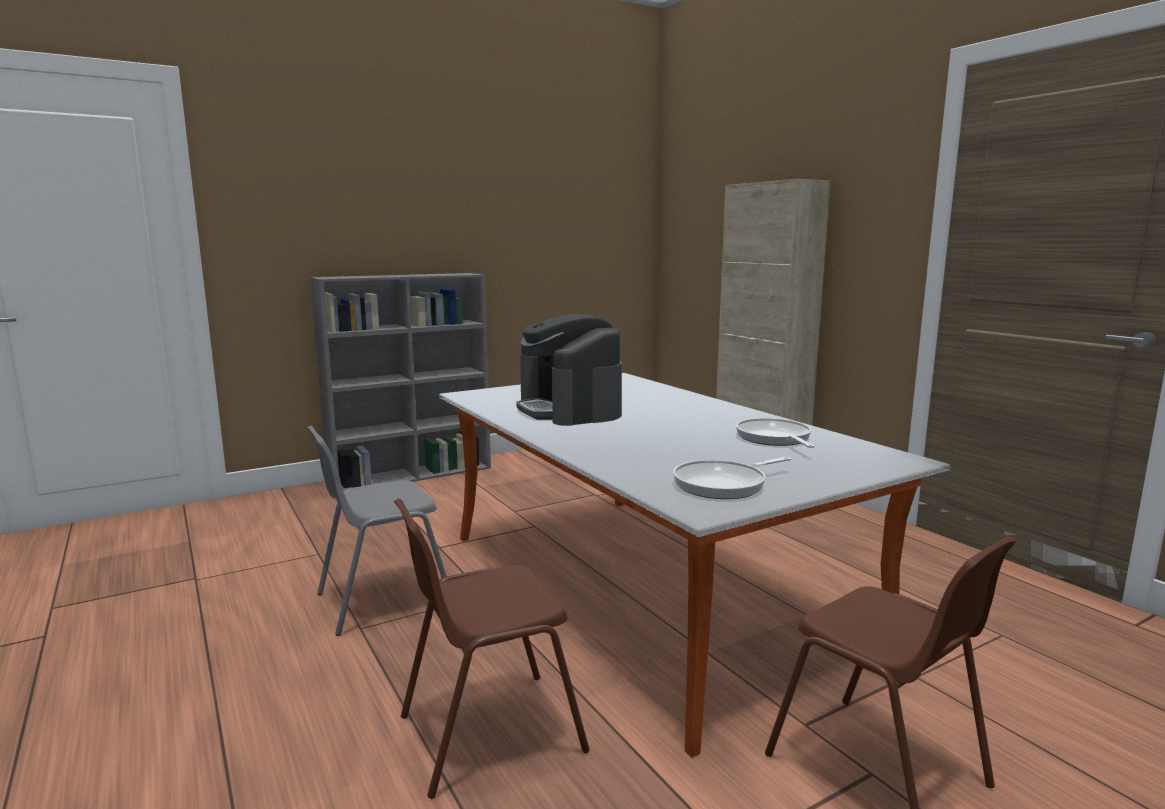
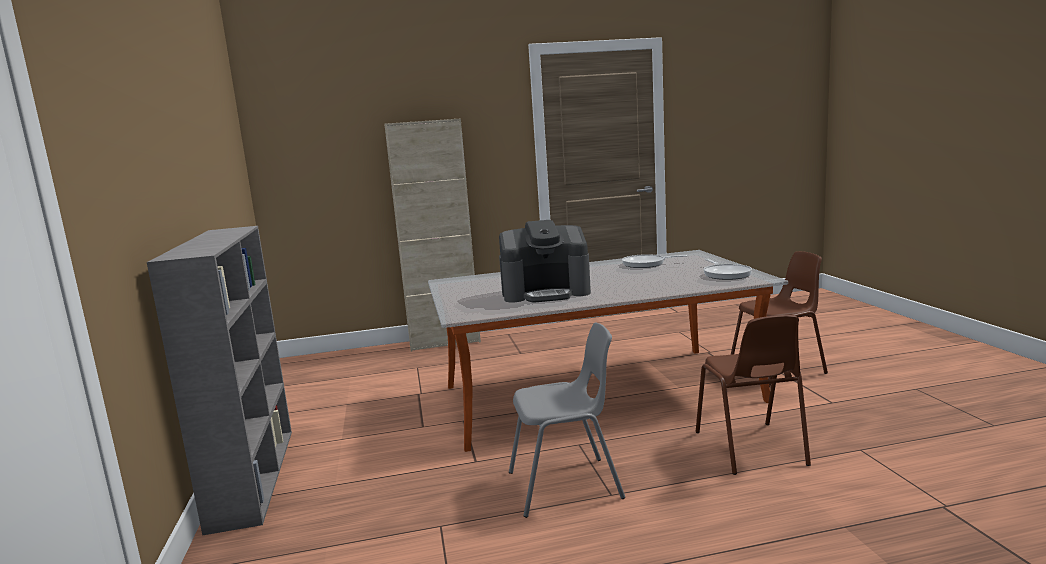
camera: 70 degrees left, 0 degrees up
(383, 600) = (566, 486): grey chair -> grey chair turned 90 degrees counterclockwise

